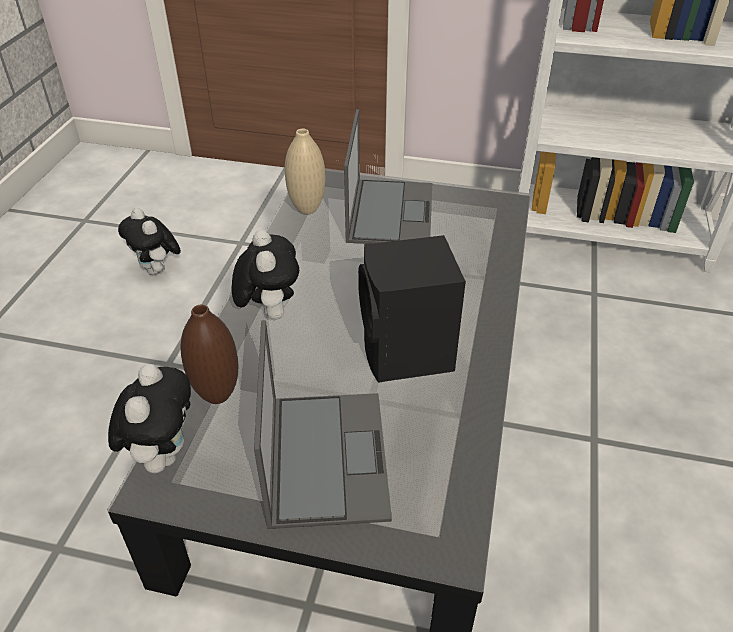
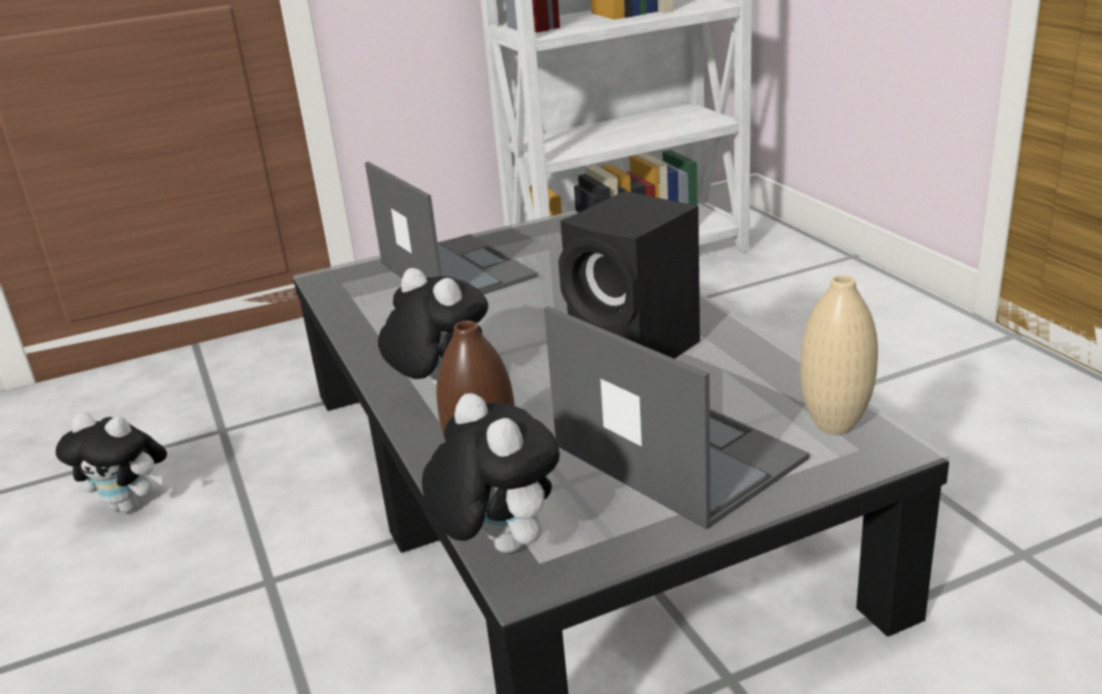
camera: 35 degrees left, 15 degrees down
(307, 209) = (355, 302): beige vase -> beige vase (834, 425)

